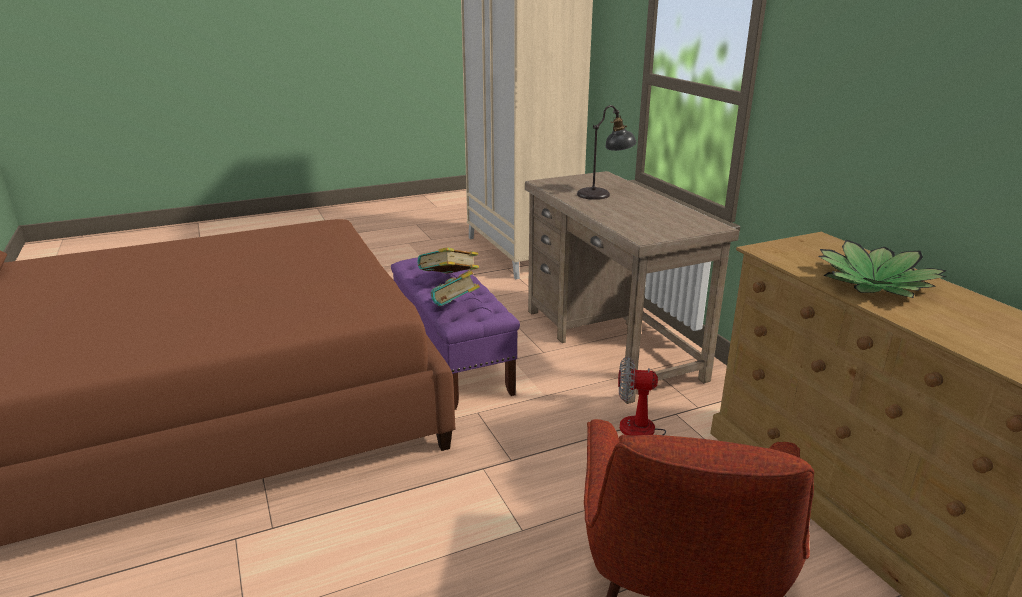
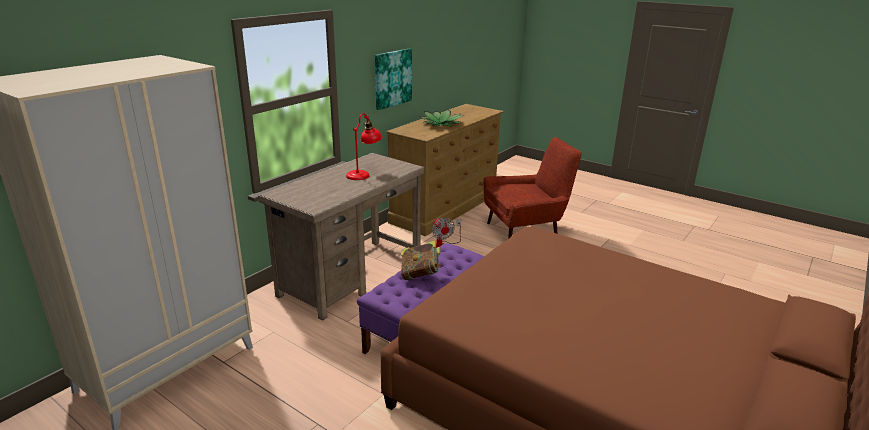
camera: 120 degrees left, 0 degrees up
(455, 309) = (460, 258): book -> none
(604, 192) = (326, 186): grey table lamp -> none
(639, 212) = (364, 172): none -> red table lamp
(871, 131) = (392, 78): none -> picture

